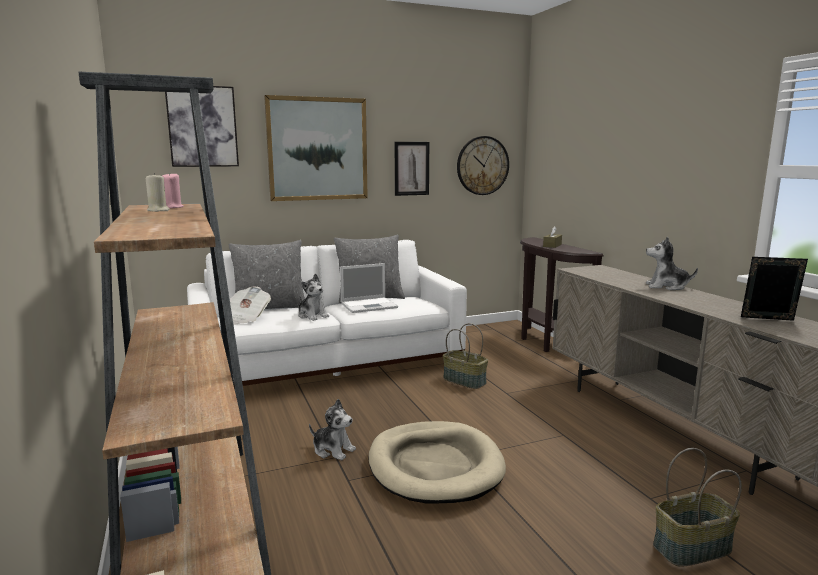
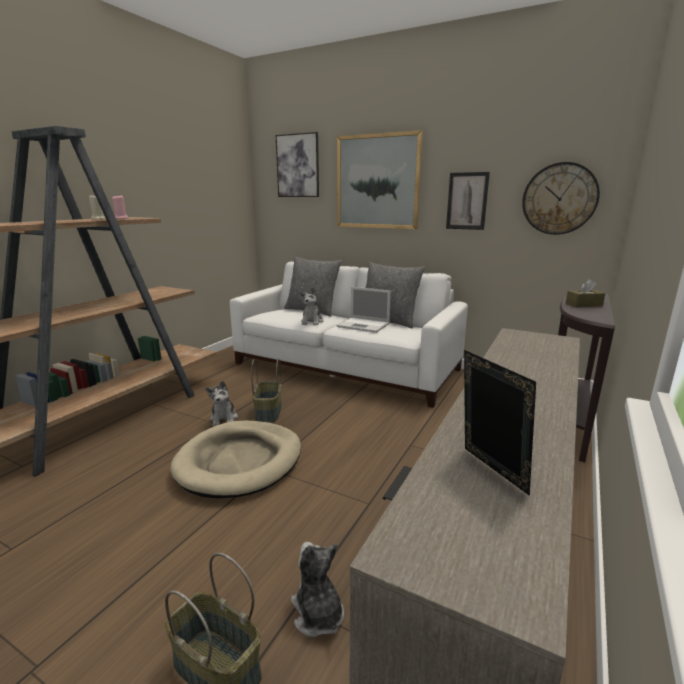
camera: 50 degrees right, 5 degrees up
(246, 318) = (276, 312): newspaper -> none
(465, 381) = (402, 419): basket -> basket (269, 412)
(666, 287) = (545, 382): plush toy -> plush toy (317, 614)

